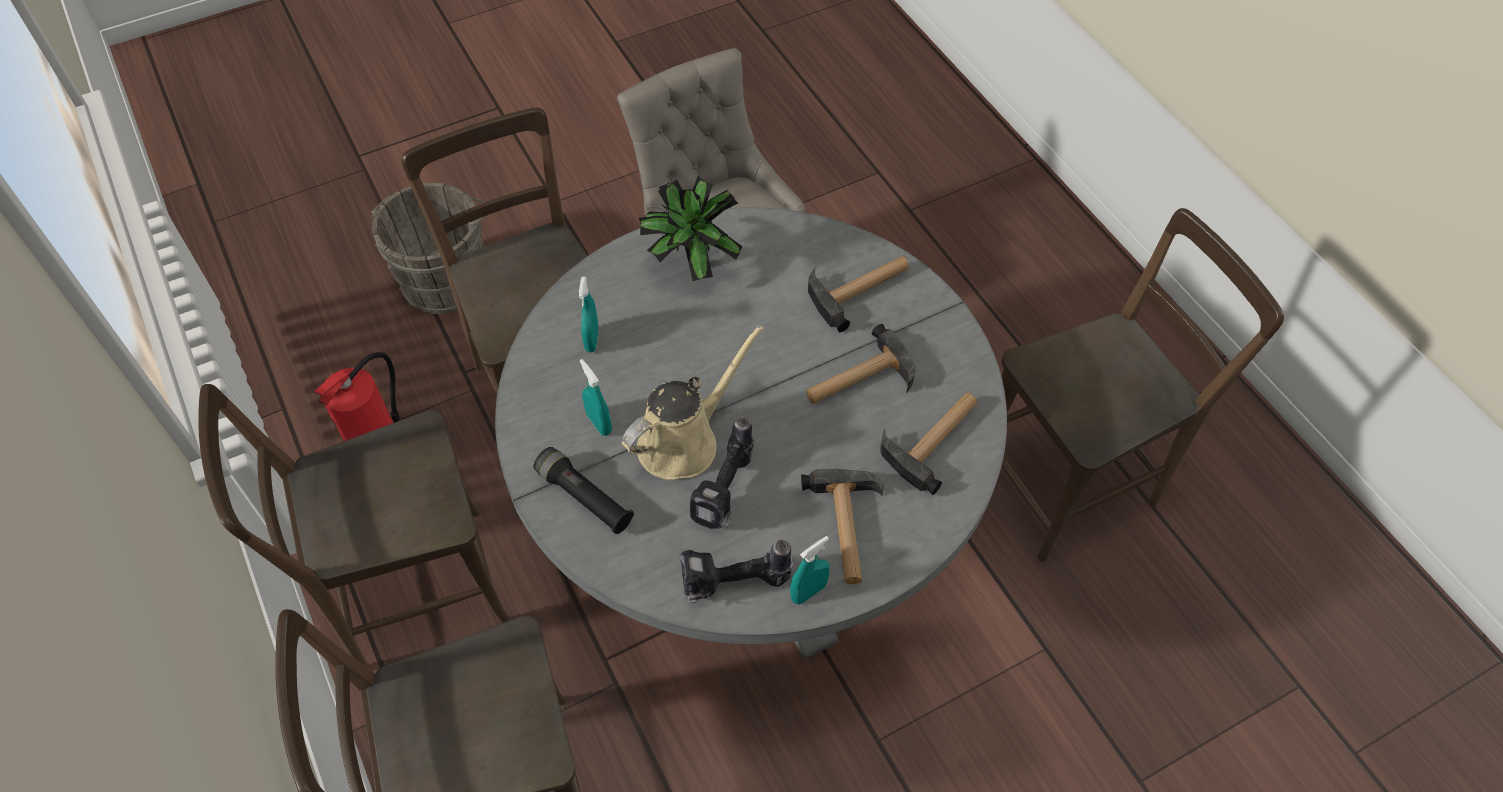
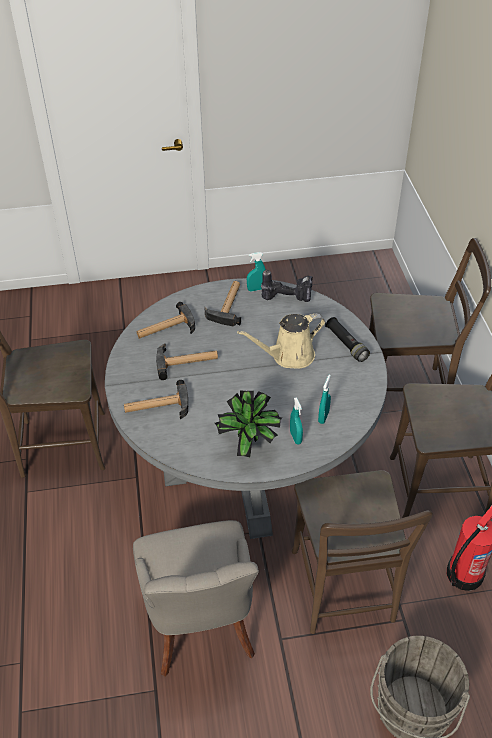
camera: 160 degrees left, 10 degrees down
(599, 423) = (330, 374): turquoise spray bottle -> turquoise spray bottle (295, 437)
(727, 494) = (276, 330): power drill -> none

